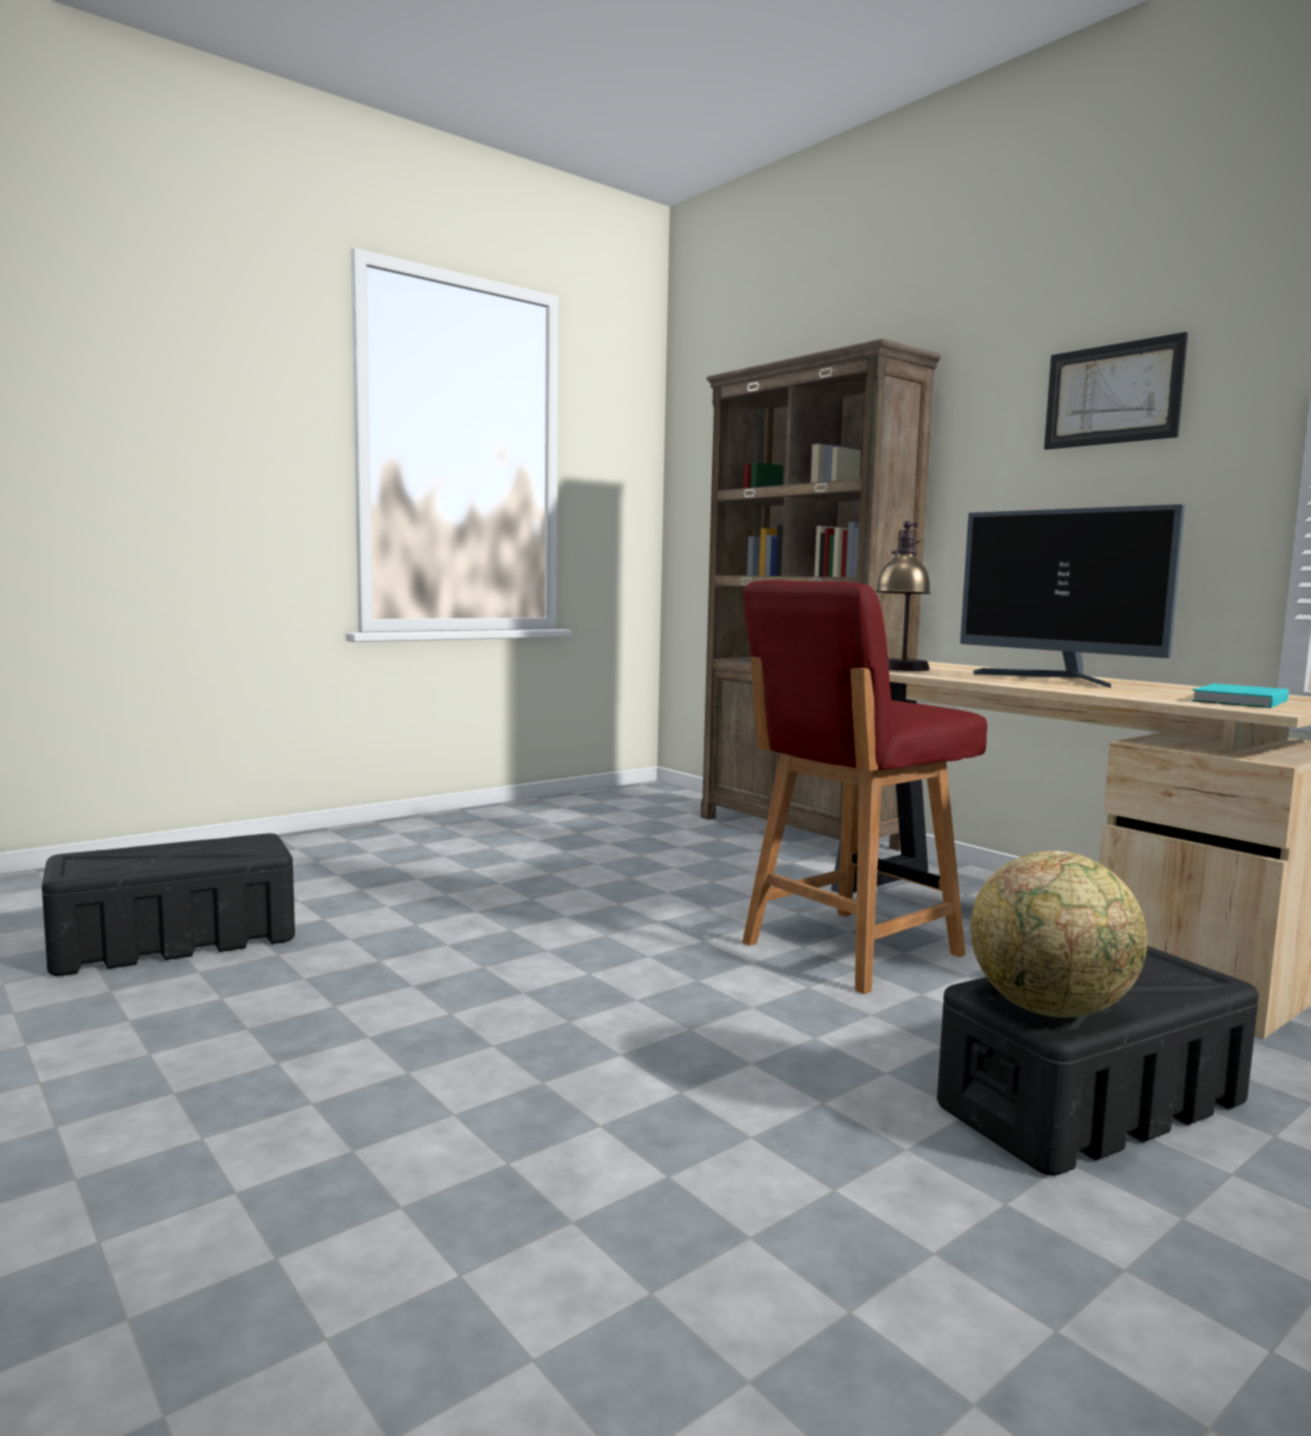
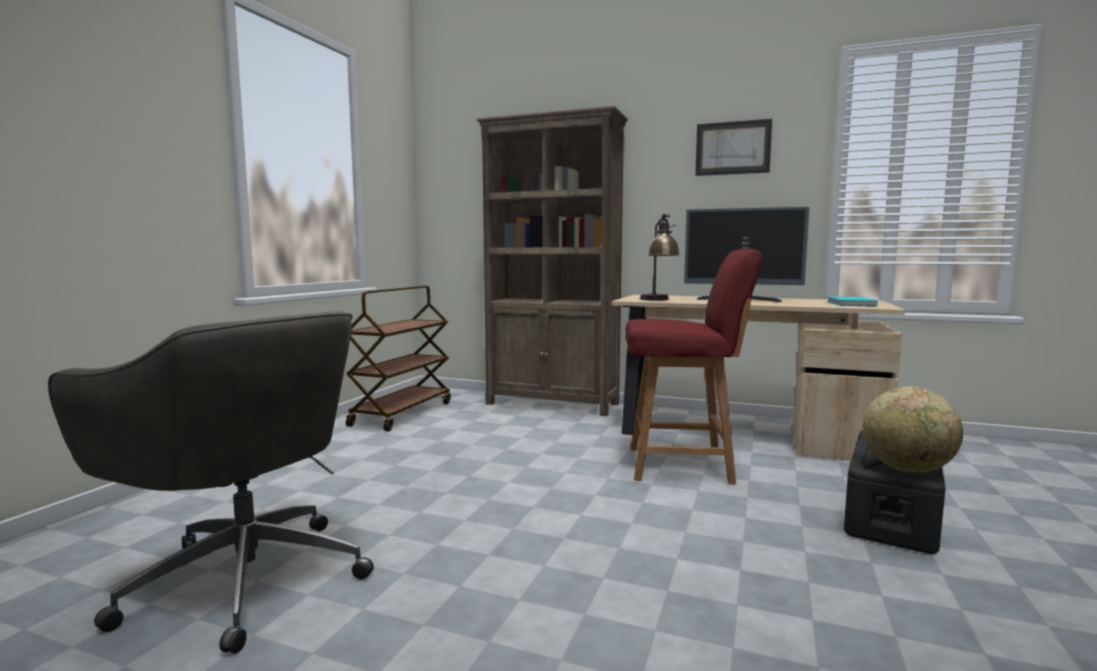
camera: 30 degrees left, 0 degrees up
(173, 942) = (244, 577): black storage box -> grey office chair
(574, 812) = (402, 413): none -> brown cart
(848, 950) = (682, 465): red chair -> red chair turned 105 degrees counterclockwise

